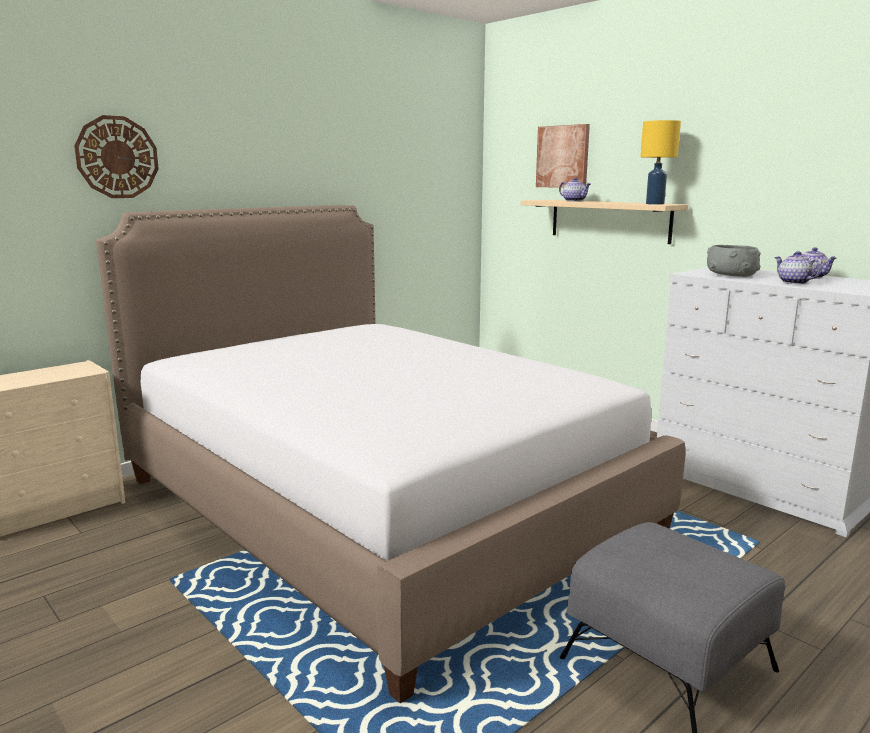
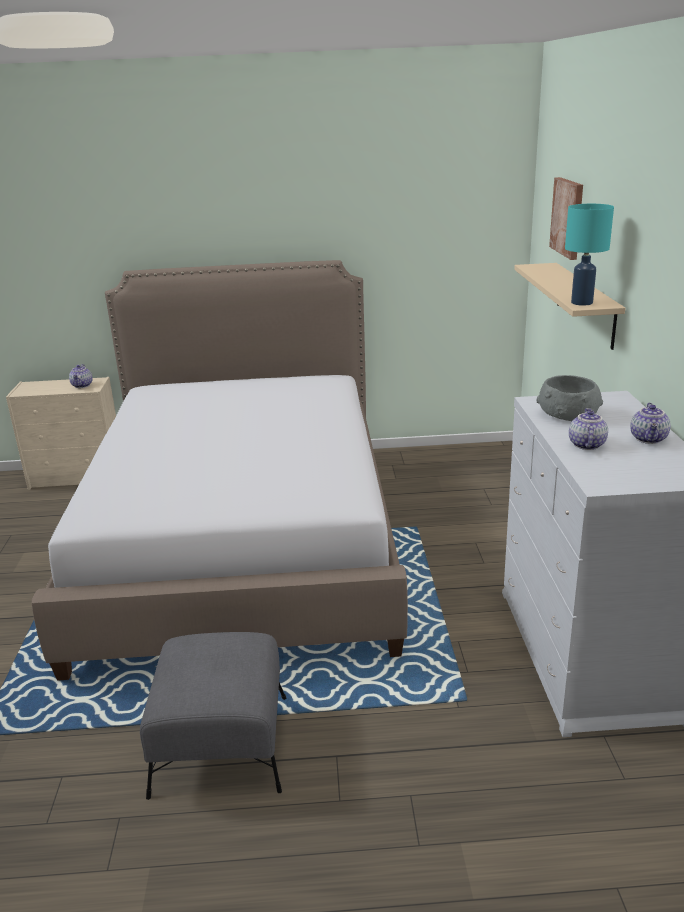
camera: 40 degrees right, 10 degrees up
(117, 157) = (126, 226): wall clock -> none
(574, 201) = (551, 276): teapot -> teapot (82, 385)
(654, 204) = (581, 302): yellow table lamp -> turquoise table lamp

